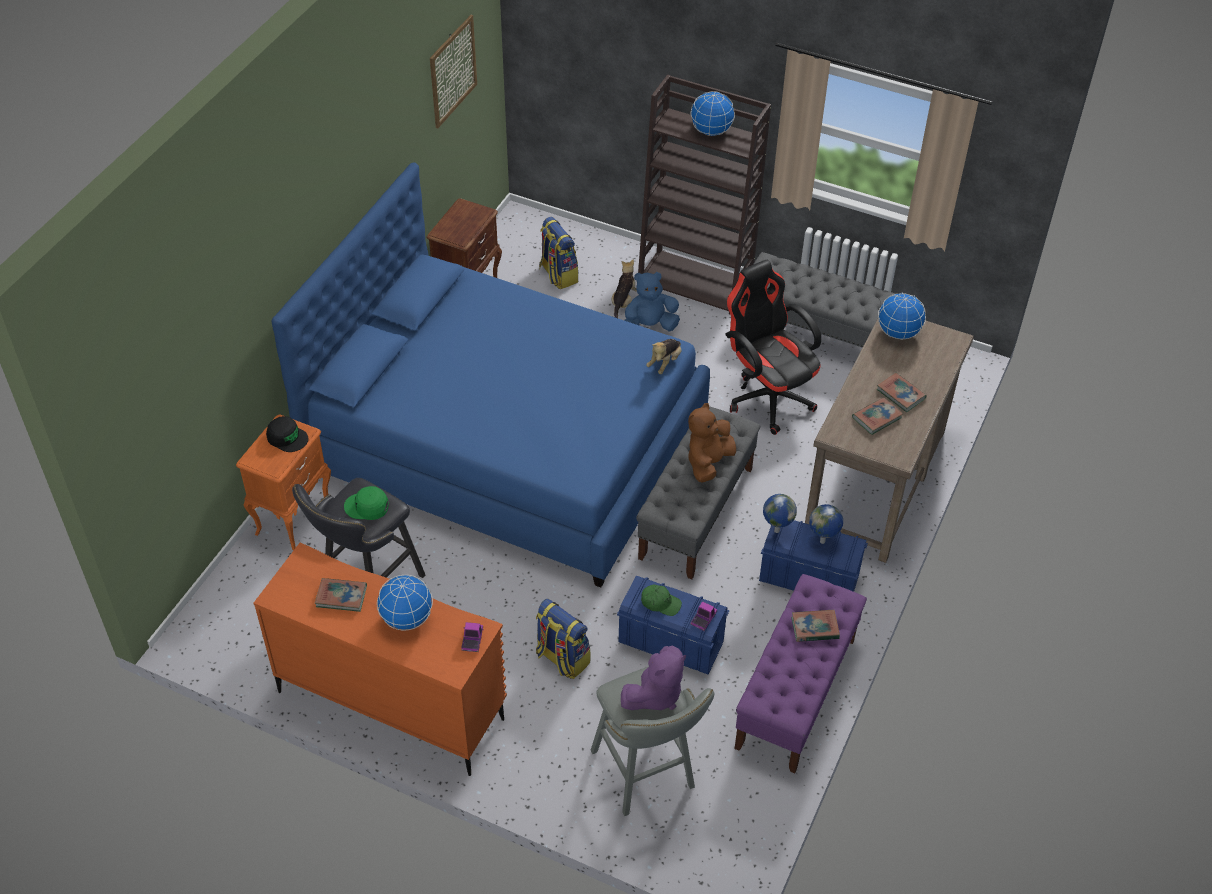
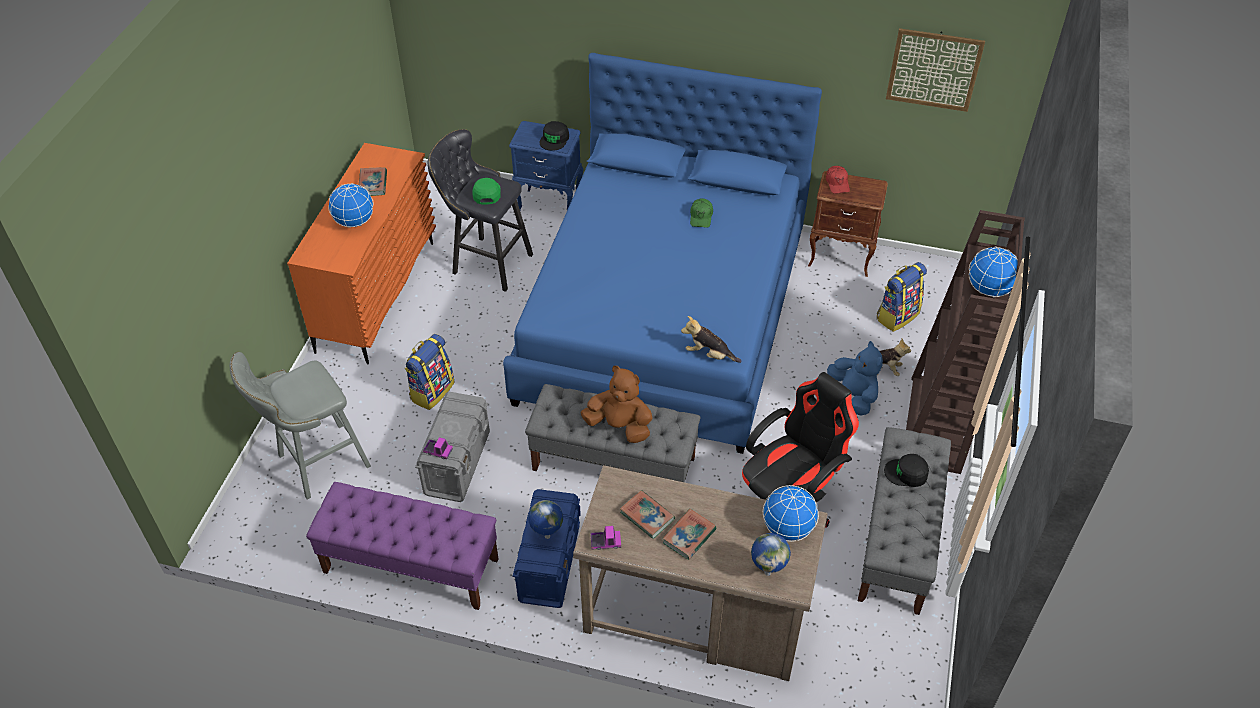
camera: 80 degrees right, 0 degrees up
(294, 517) = (549, 206): orange nightstand -> blue nightstand
(451, 230) = (837, 183): none -> red cap
(472, 640) = (335, 261): toy truck -> toy truck (605, 542)
(655, 694) = (307, 396): purple plush toy -> none
(660, 603) = (453, 418): green cap -> green cap (701, 217)
(670, 642) = (458, 463): blue storage box -> grey storage box
(776, 530) = (554, 496): globe -> globe (767, 572)
(796, 284) = (906, 473): none -> black cap
(815, 628) = (425, 530): book -> none

